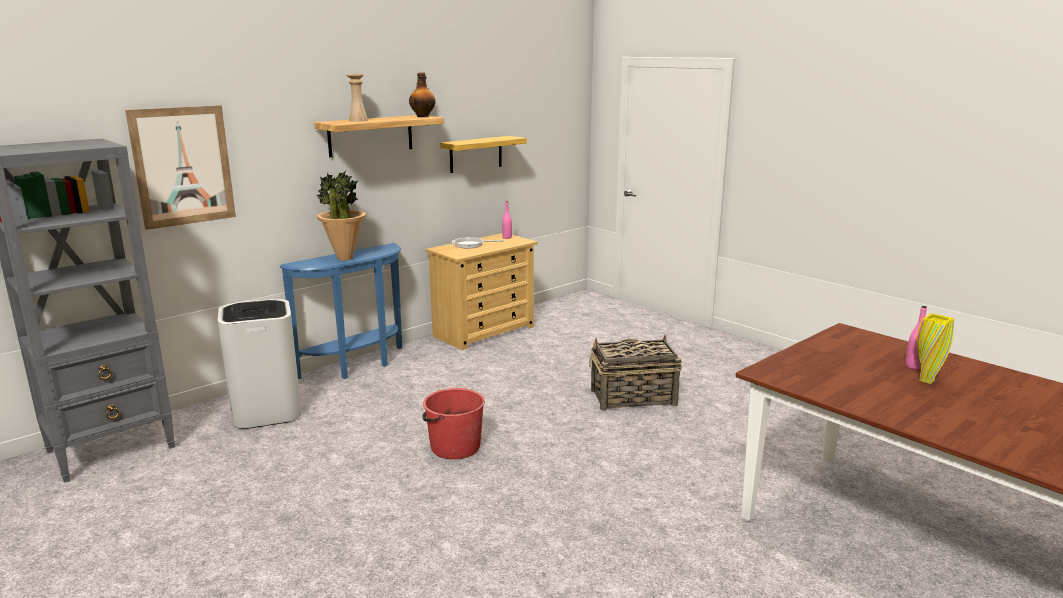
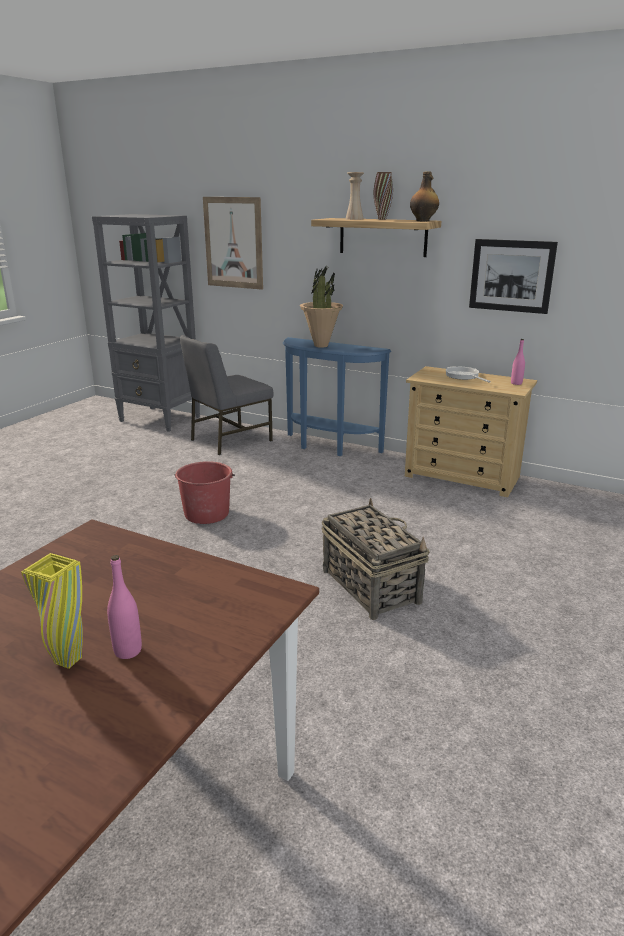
camera: 70 degrees right, 5 degrees up
(266, 412) = (229, 440): white trash can -> grey chair
(378, 118) = (382, 219): none -> brown vase
(476, 154) = (511, 276): shelf -> picture

